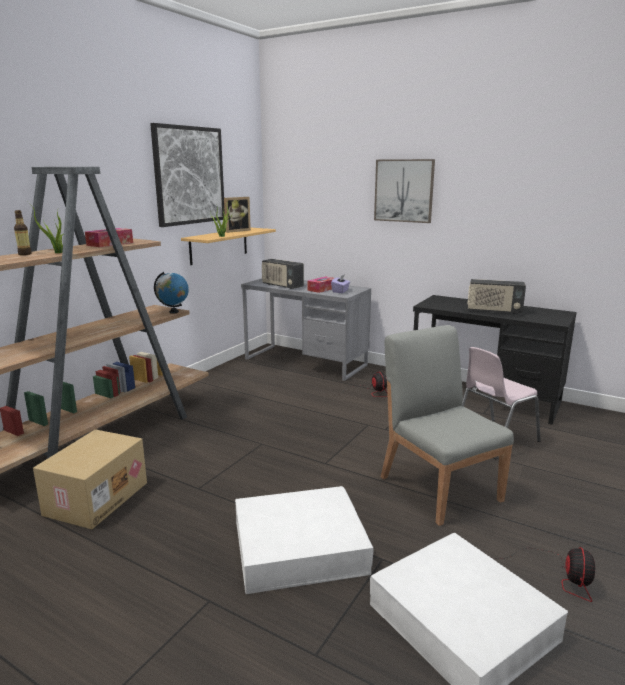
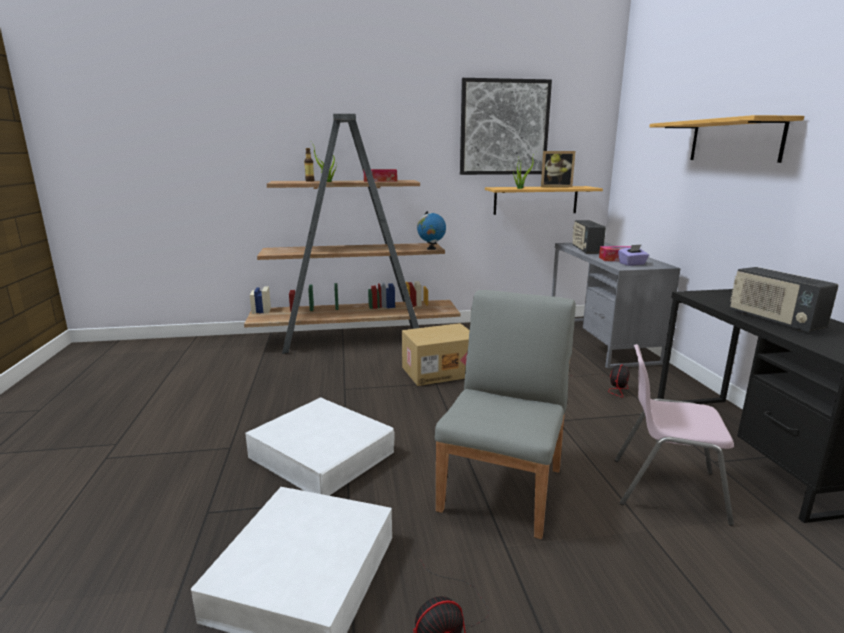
camera: 50 degrees right, 0 degrees up
(96, 498) = (293, 367): cardboard box -> cardboard box (439, 371)
(404, 190) = (734, 141): picture -> shelf

